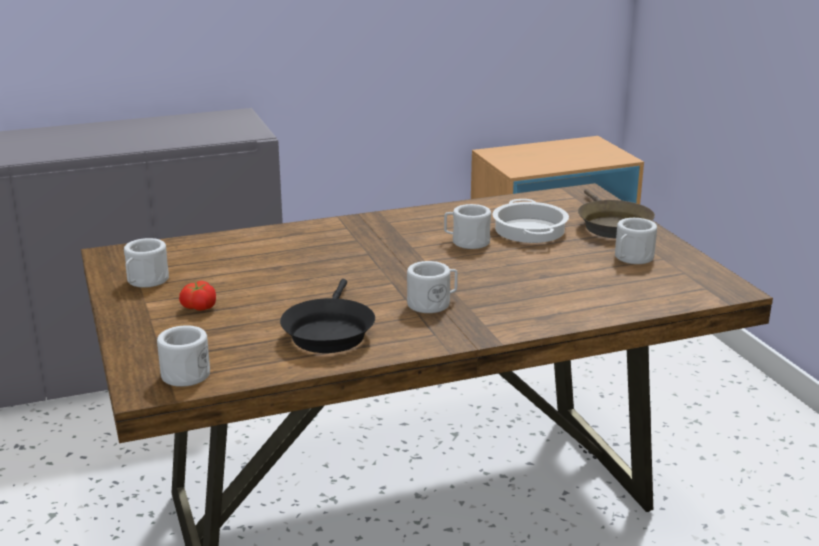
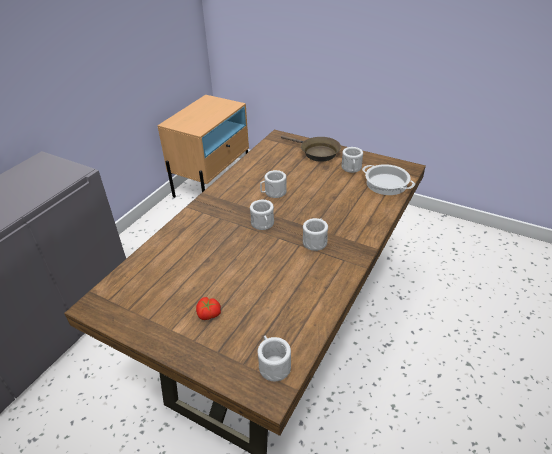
camera: 40 degrees left, 15 degrees up
(145, 281) = (147, 314): white mug -> white mug (263, 225)
(328, 332) = (298, 289): black frying pan -> none
(528, 230) = (288, 171): cooking pot -> cooking pot (386, 184)

